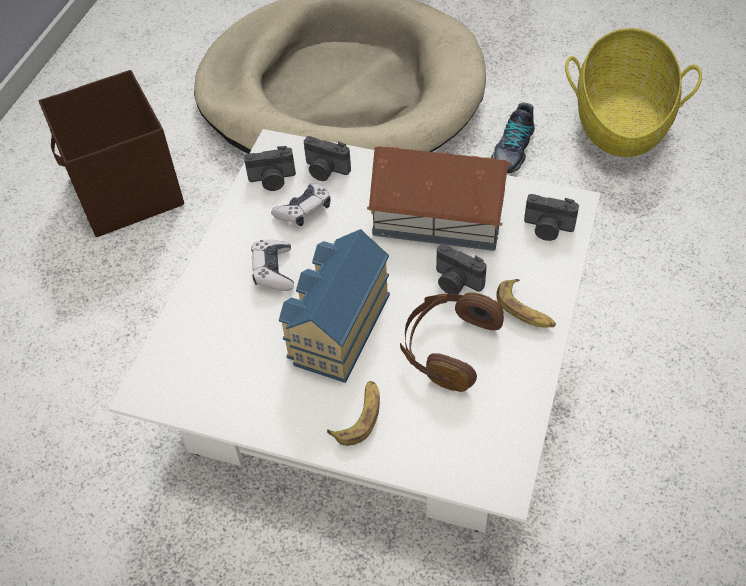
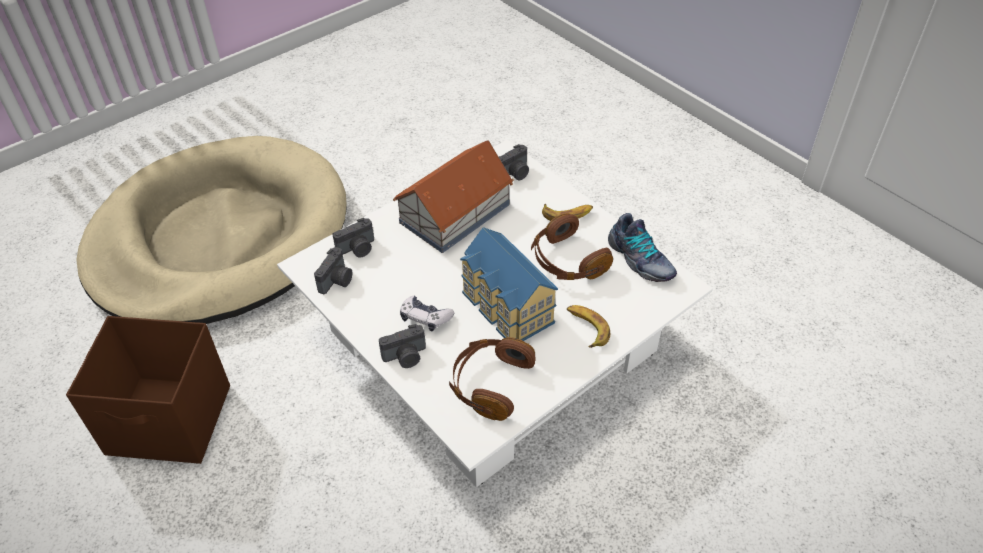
camera: 60 degrees left, 5 degrees down
(222, 369) = (490, 384): none -> brown headphones
(304, 210) = (384, 277): game controller -> none
(456, 283) = (519, 233): camera -> camera (406, 357)
(512, 149) = (377, 183): shoe -> shoe (639, 260)
(621, 120) = (407, 125): basket -> none

